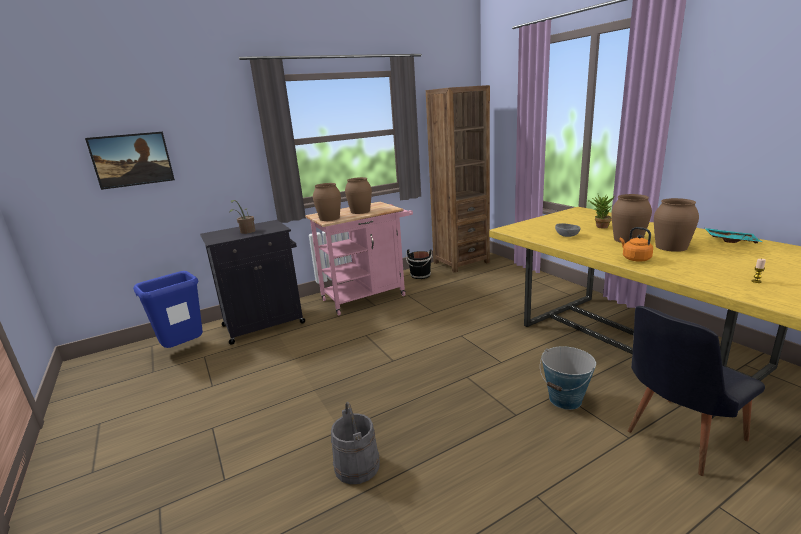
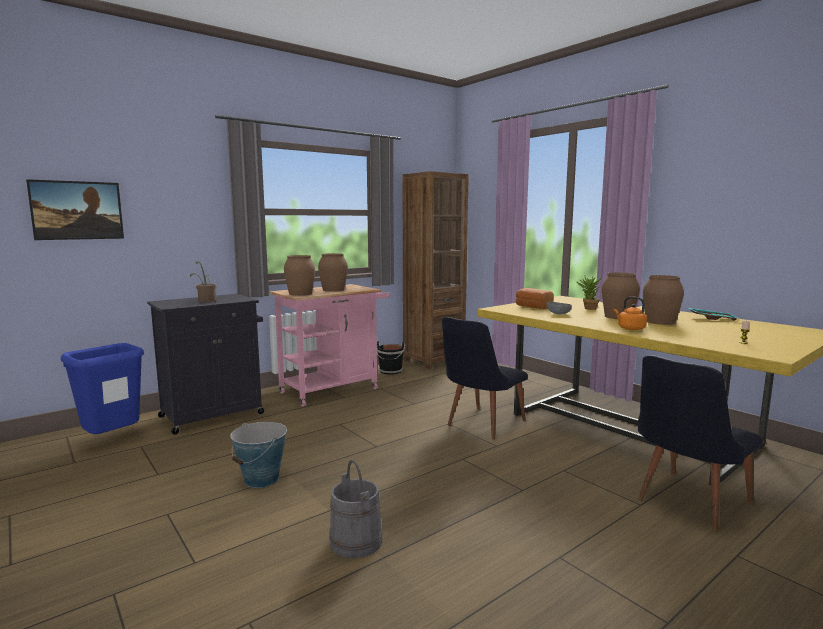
camera: 10 degrees left, 10 degrees down
(490, 337) = (480, 425): none -> black chair
(543, 226) = (532, 307): none -> bread
(565, 399) = (570, 475): bucket -> bucket (261, 479)

